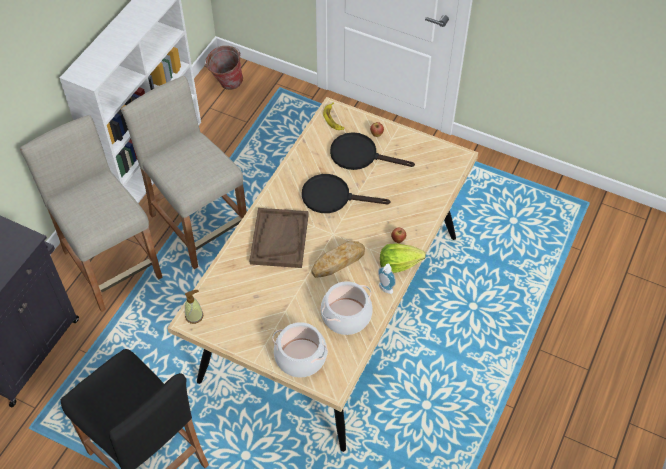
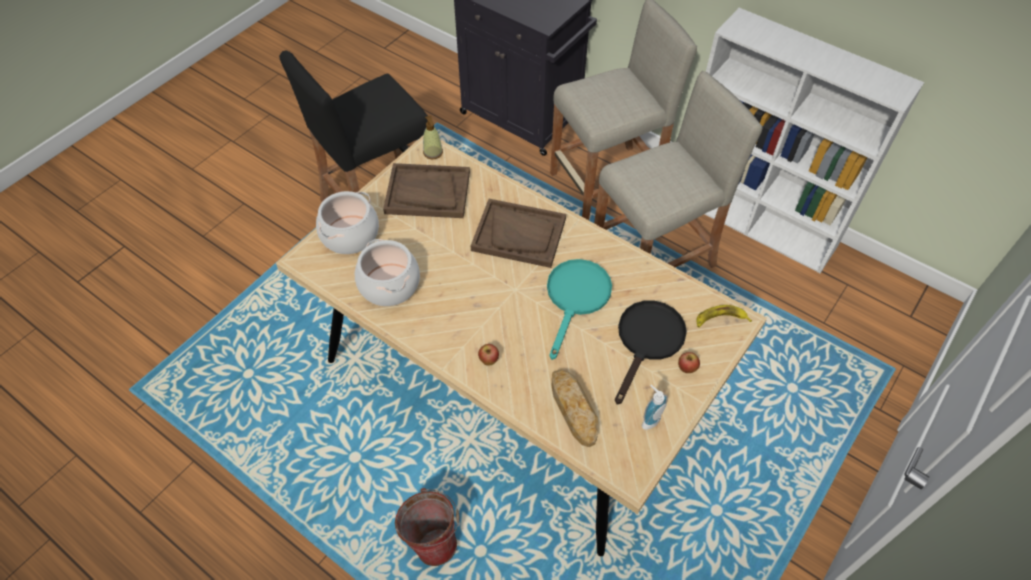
camera: 100 degrees right, 0 degrees up
(226, 84) = (893, 306): bucket -> bucket (432, 538)
(244, 310) = (427, 193): none -> brown tray
(333, 197) = (576, 298): black frying pan -> turquoise frying pan
(338, 261) = (470, 288): bread -> bread (573, 409)
(384, 289) = (415, 330): soap dispenser -> soap dispenser (649, 419)
(398, 264) = (448, 353): lettuce -> none

